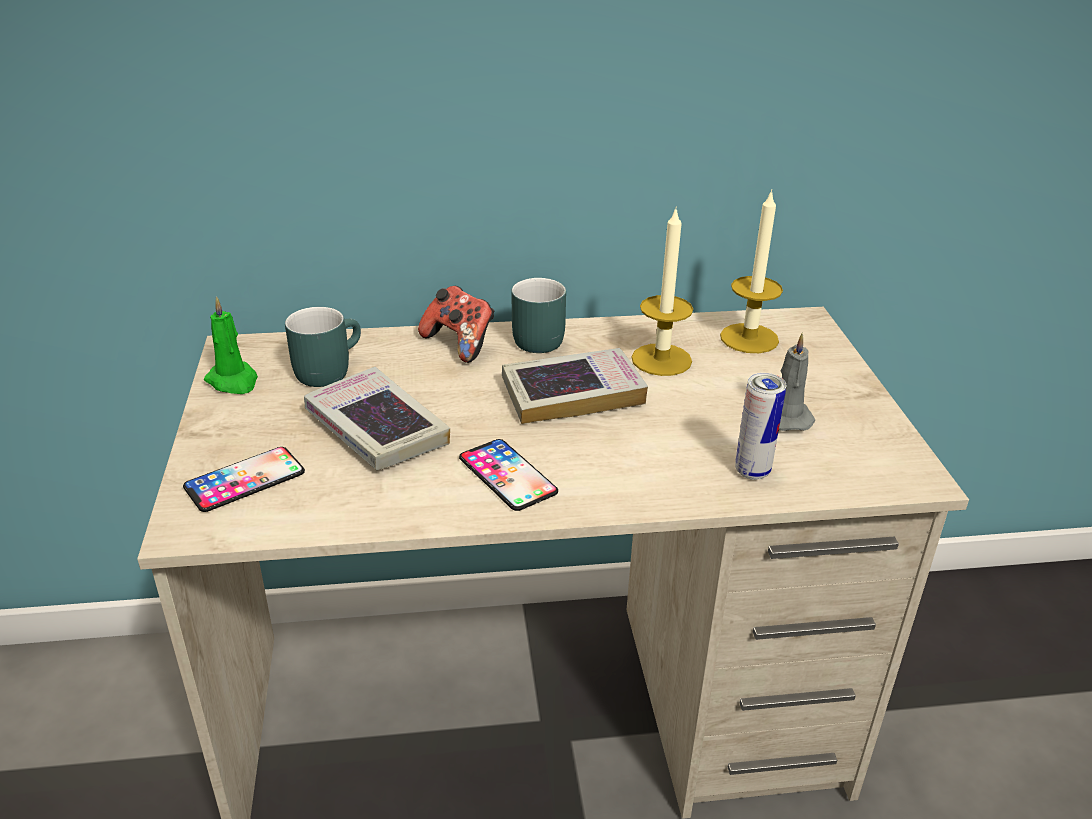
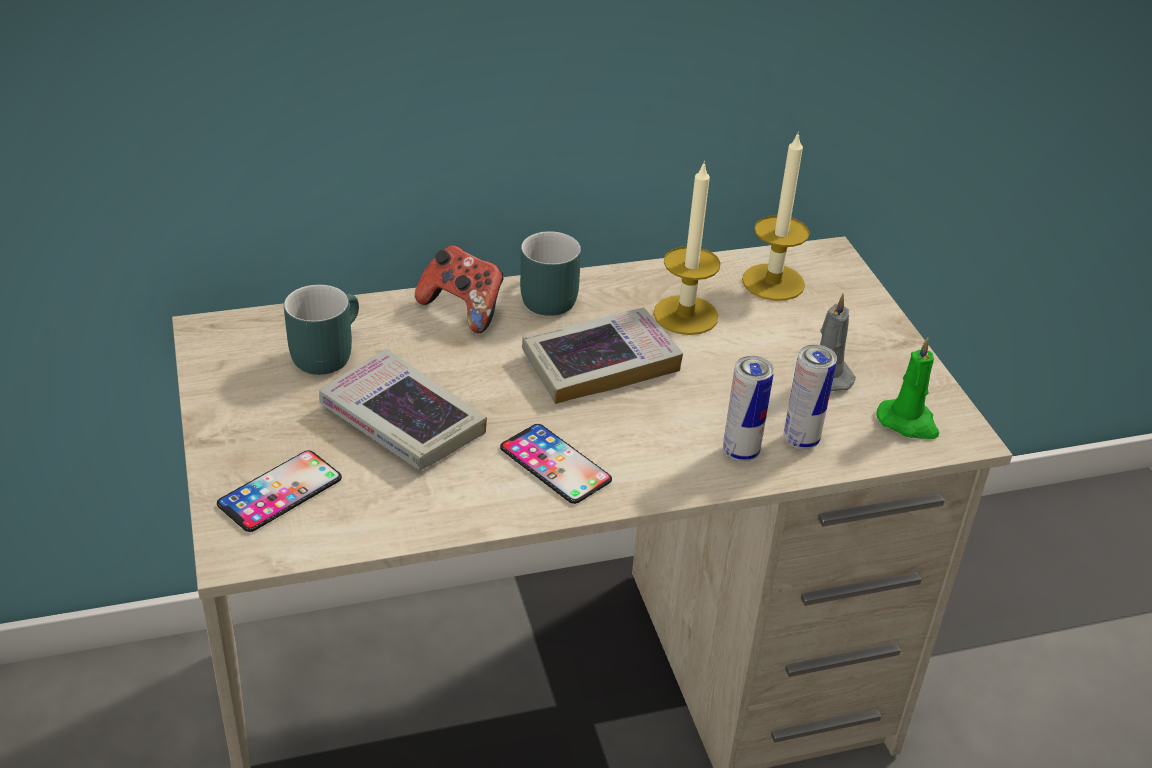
camera: 10 degrees left, 5 degrees up
(233, 381) = (225, 374): green candle -> green candle (908, 422)
(690, 477) = (740, 452): none -> can

